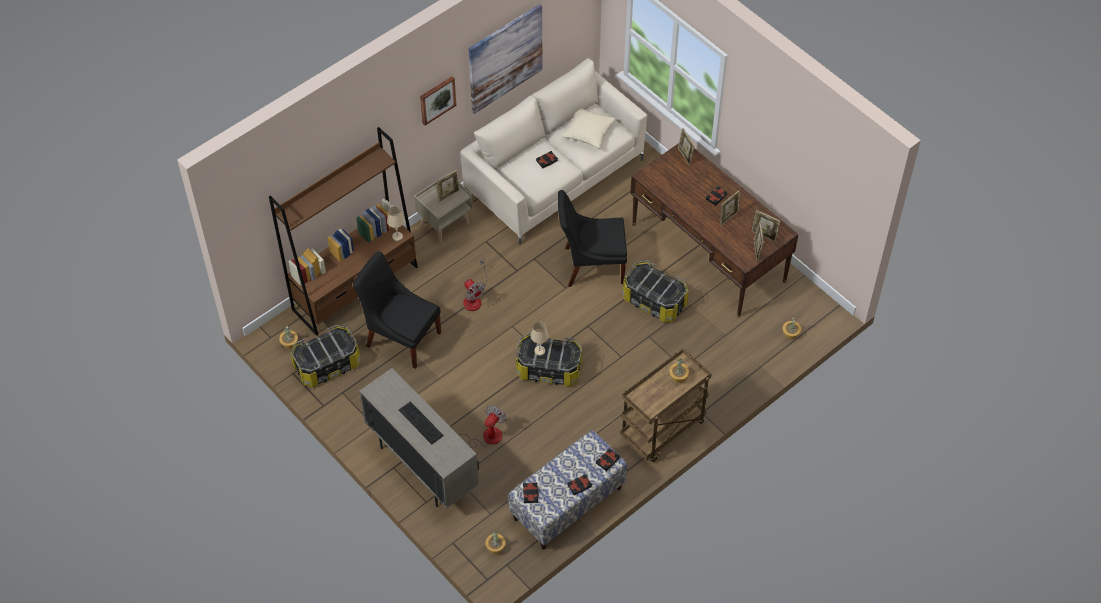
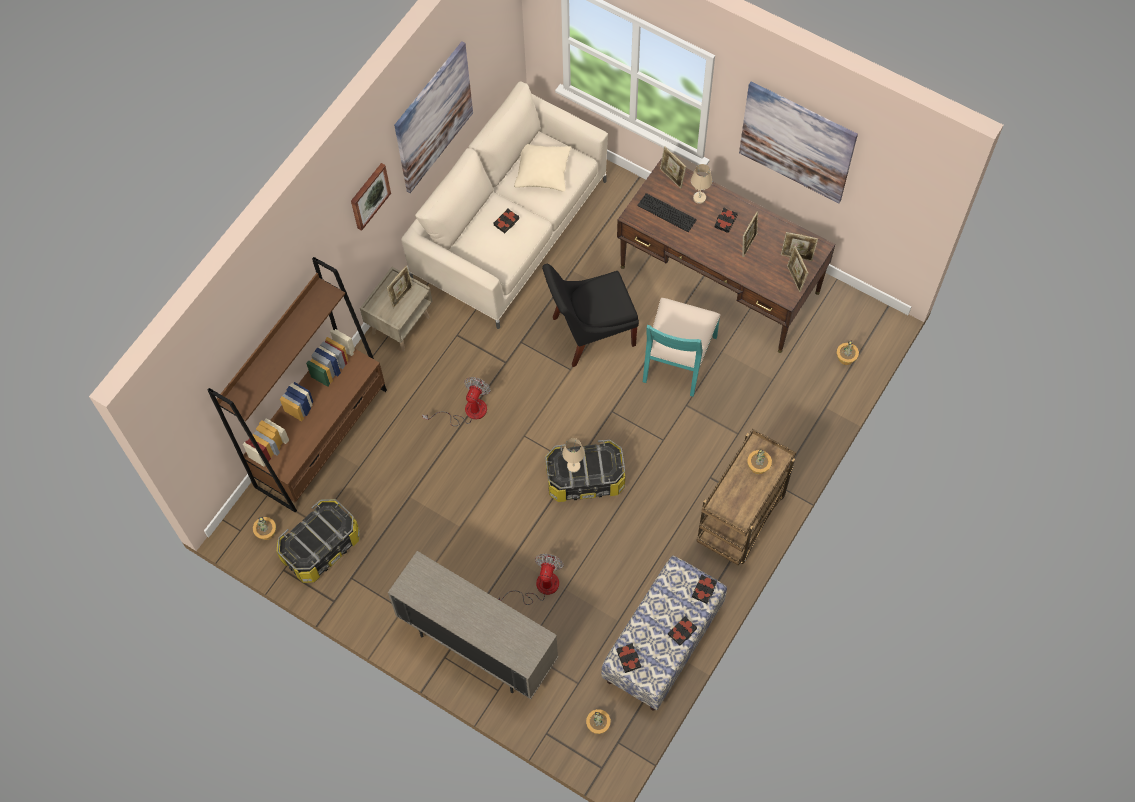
camera: 15 degrees left, 10 degrees up
(397, 236) = (360, 369): beige table lamp -> beige table lamp (699, 198)
(401, 337) = (397, 486): black chair -> none
(421, 423) = (476, 614): keyboard -> keyboard (667, 212)
(474, 298) = (467, 411): fan -> fan turned 105 degrees counterclockwise
(654, 301) = (677, 359): storage box -> turquoise chair
(779, 139) = (797, 142): none -> picture

